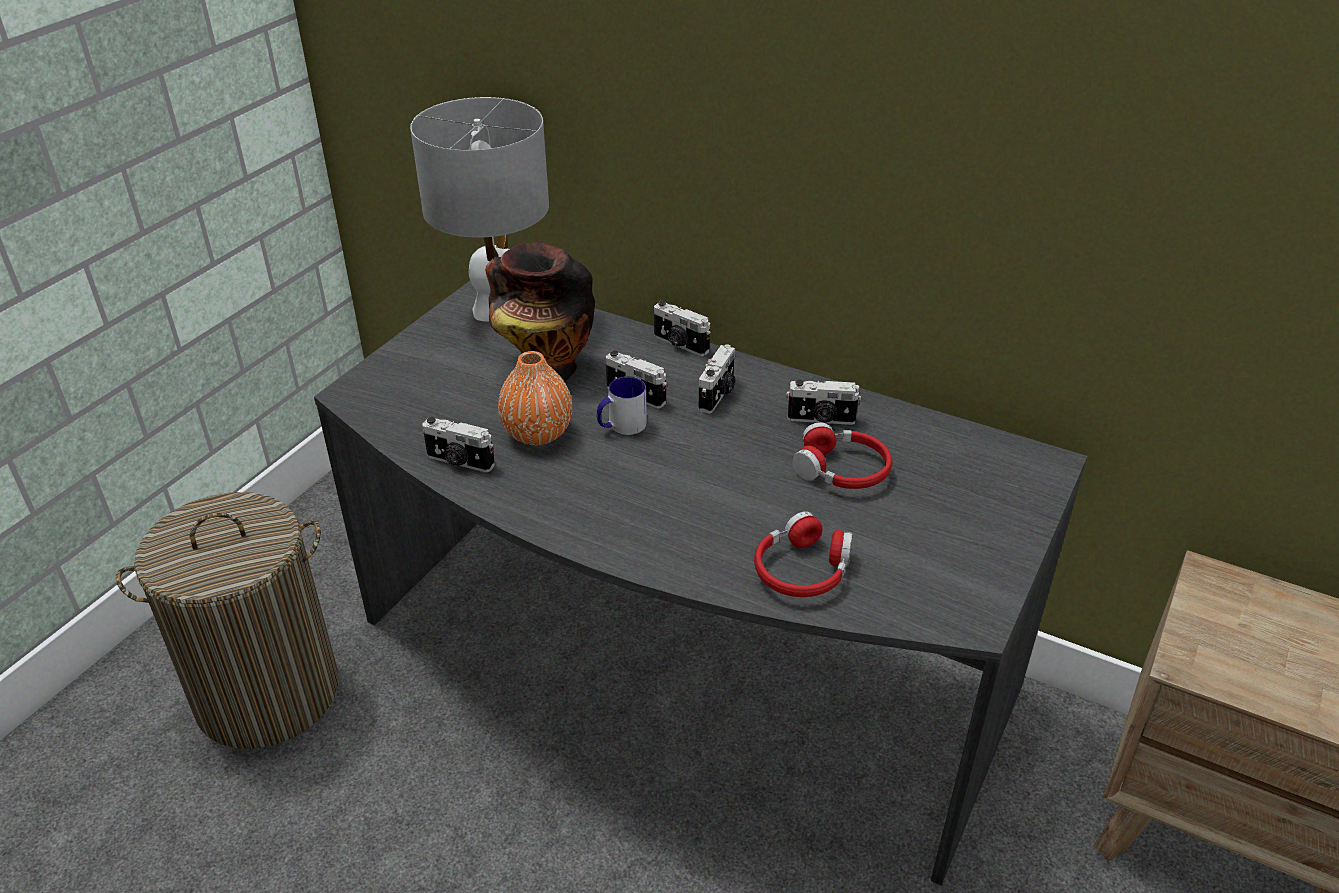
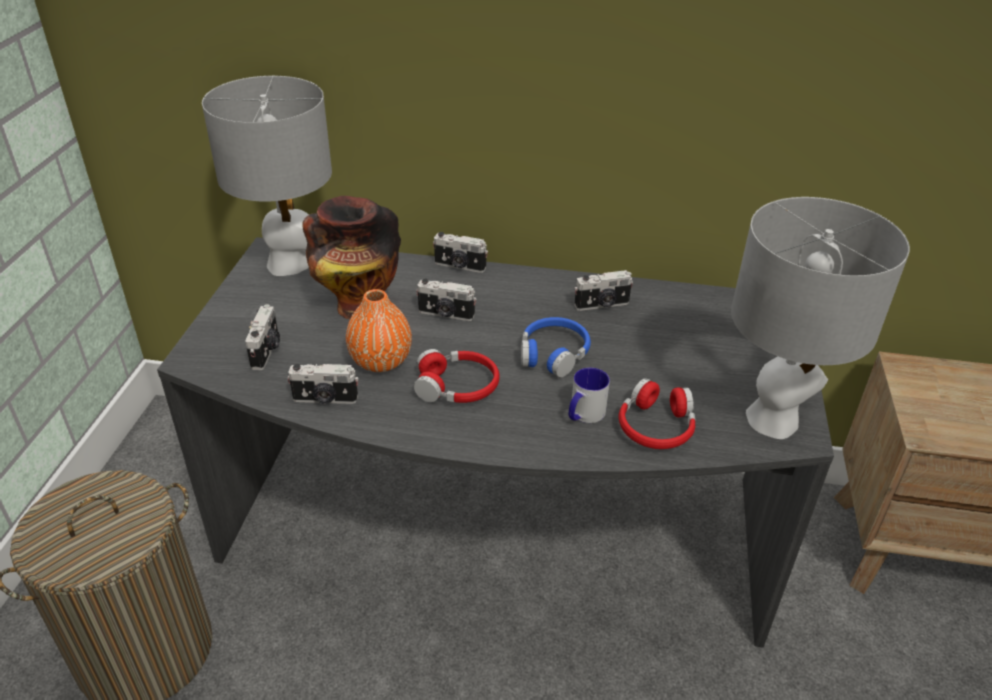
camera: 20 degrees left, 0 degrees up
(621, 426) = (448, 341): mug -> mug (583, 415)
(718, 395) = (512, 301): camera -> camera (267, 351)
(731, 464) = (553, 354): none -> blue headphones
(842, 470) = (640, 341): red headphones -> red headphones (457, 387)
(951, 595) = (774, 419): none -> grey table lamp

